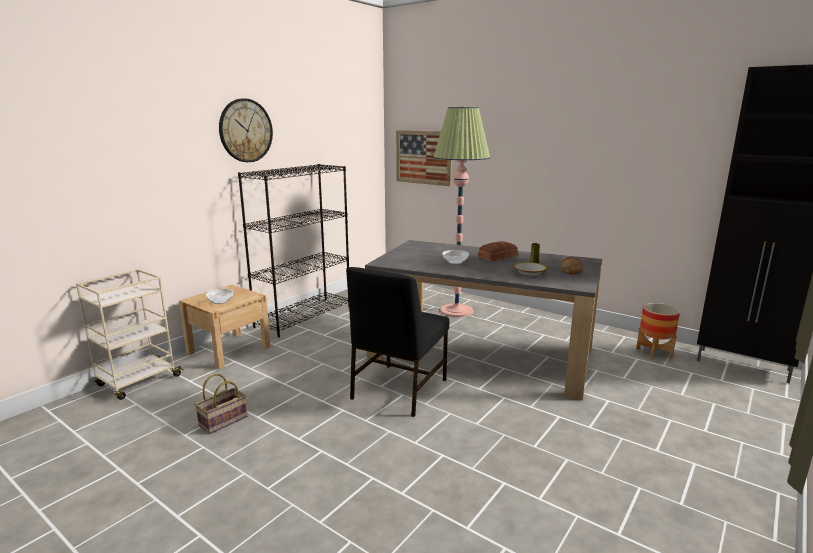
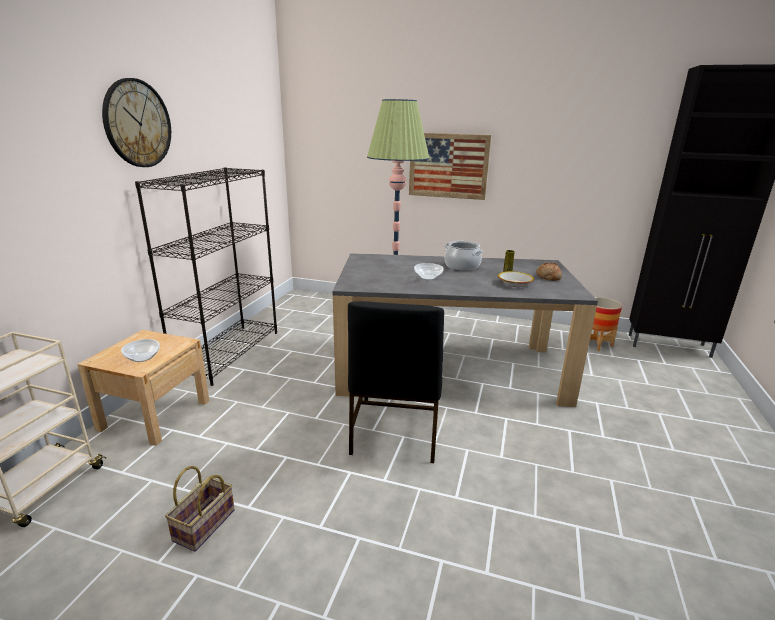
camera: 20 degrees left, 5 degrees up
(424, 157) = (335, 157): picture -> picture (448, 166)
(497, 256) = (462, 266): bread -> cooking pot

